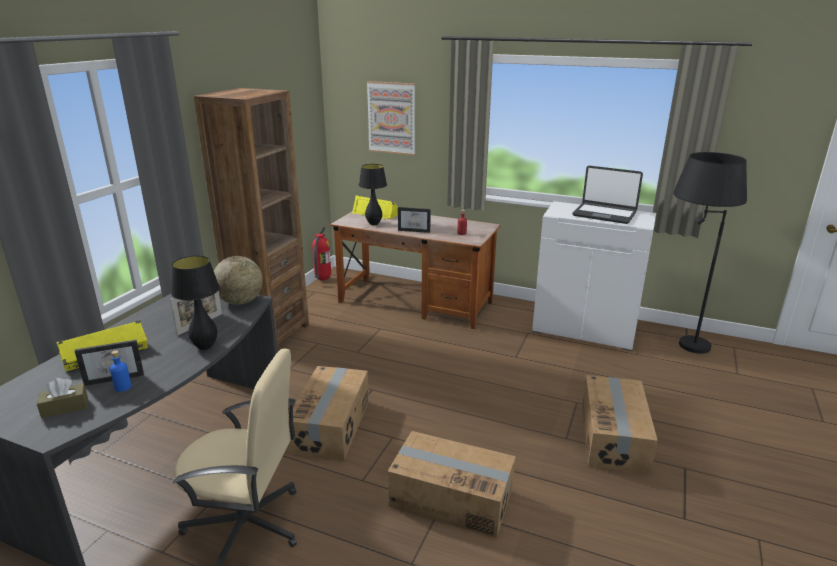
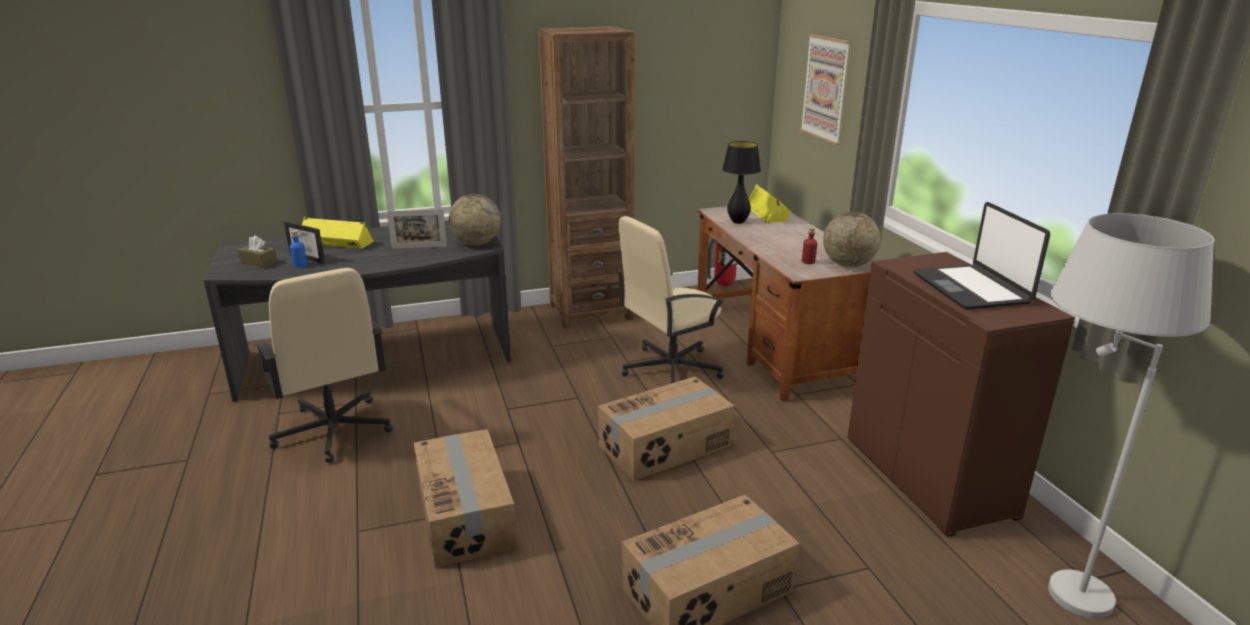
camera: 50 degrees right, 0 degrees up
(205, 347) = (386, 263): black table lamp -> none
(331, 425) = (497, 405): cardboard box -> cardboard box (665, 446)
(390, 343) = (670, 369): none -> beige office chair
(415, 230) = (764, 241): picture frame -> none
(481, 228) = (848, 265): none -> globe
(585, 330) = (930, 477): white cabinet -> brown cabinet
(677, 345) = (1048, 576): black floor lamp -> white floor lamp

